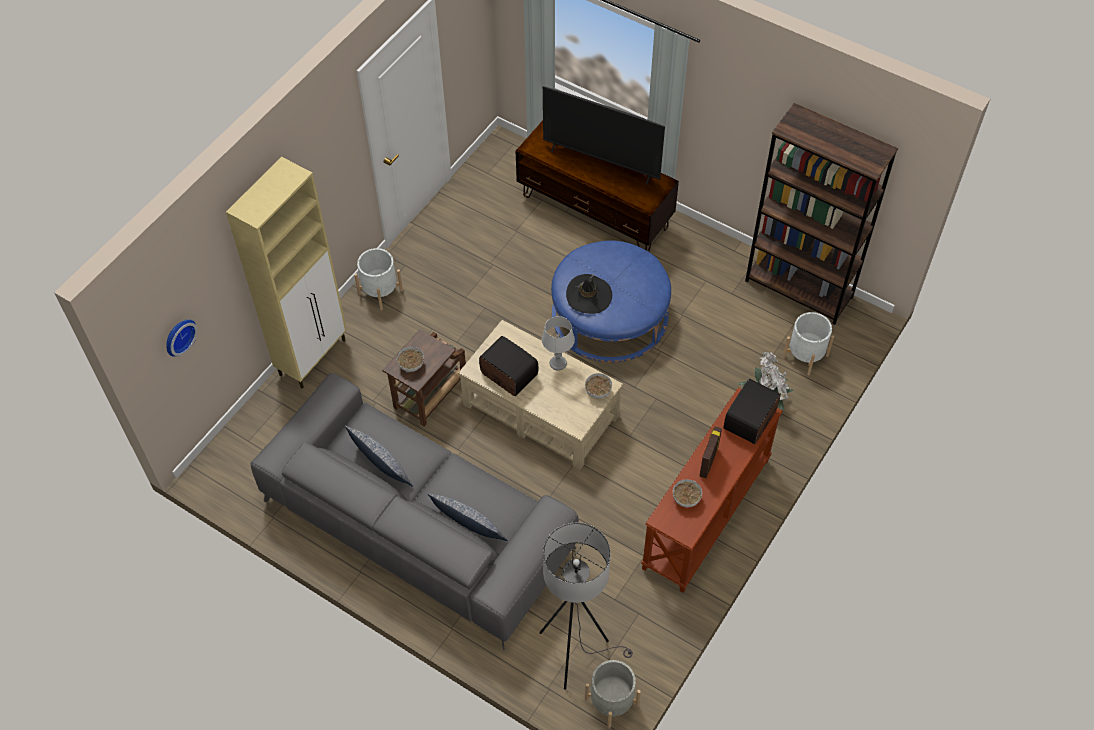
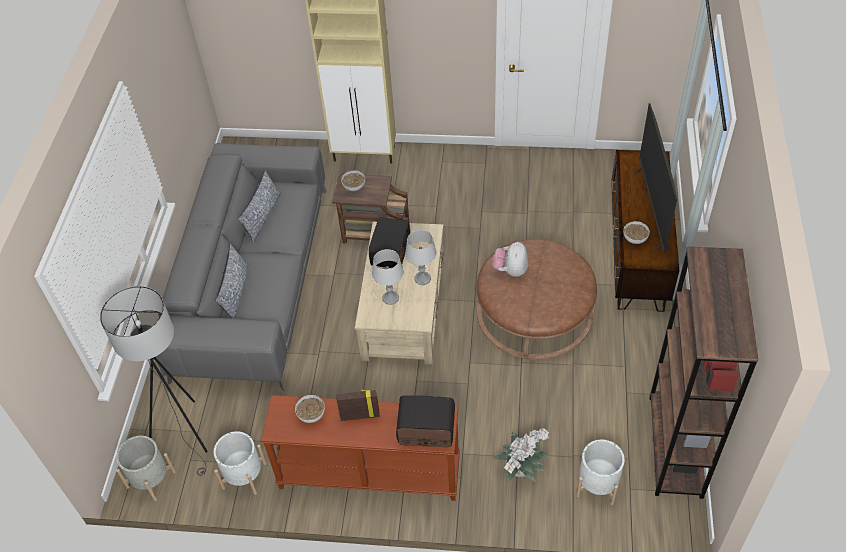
camera: 65 degrees right, 5 degrees down
(178, 336) = (243, 26): wall clock -> none
(380, 292) = (449, 161): white planter -> white planter (244, 475)
(565, 397) = (390, 298): none -> grey table lamp
(589, 296) = (510, 270): black hat -> plush toy
(598, 391) = (411, 318): bowl -> bowl (634, 238)
(610, 314) = (534, 311): blue ottoman -> brown ottoman

